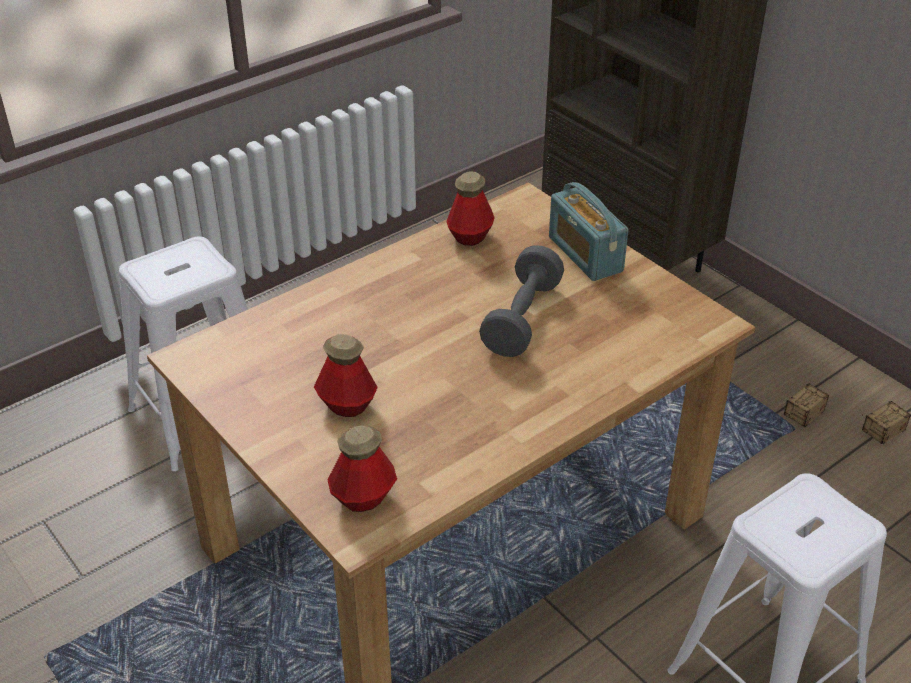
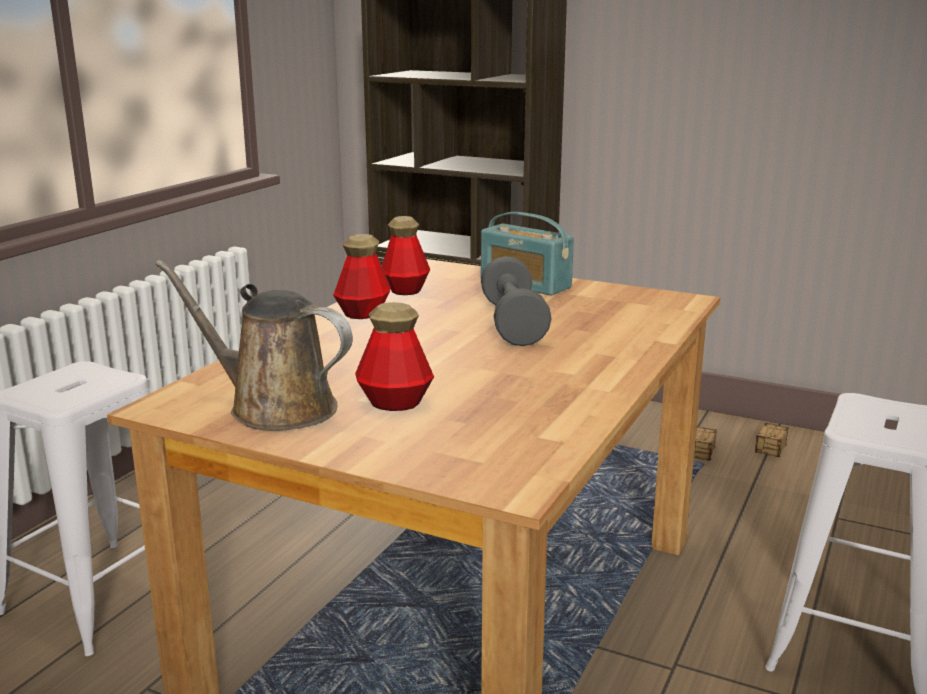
camera: 25 degrees left, 20 degrees down
(258, 383) = (274, 407): none -> brown watering can
(363, 497) = (489, 459): bottle -> bottle (363, 313)

